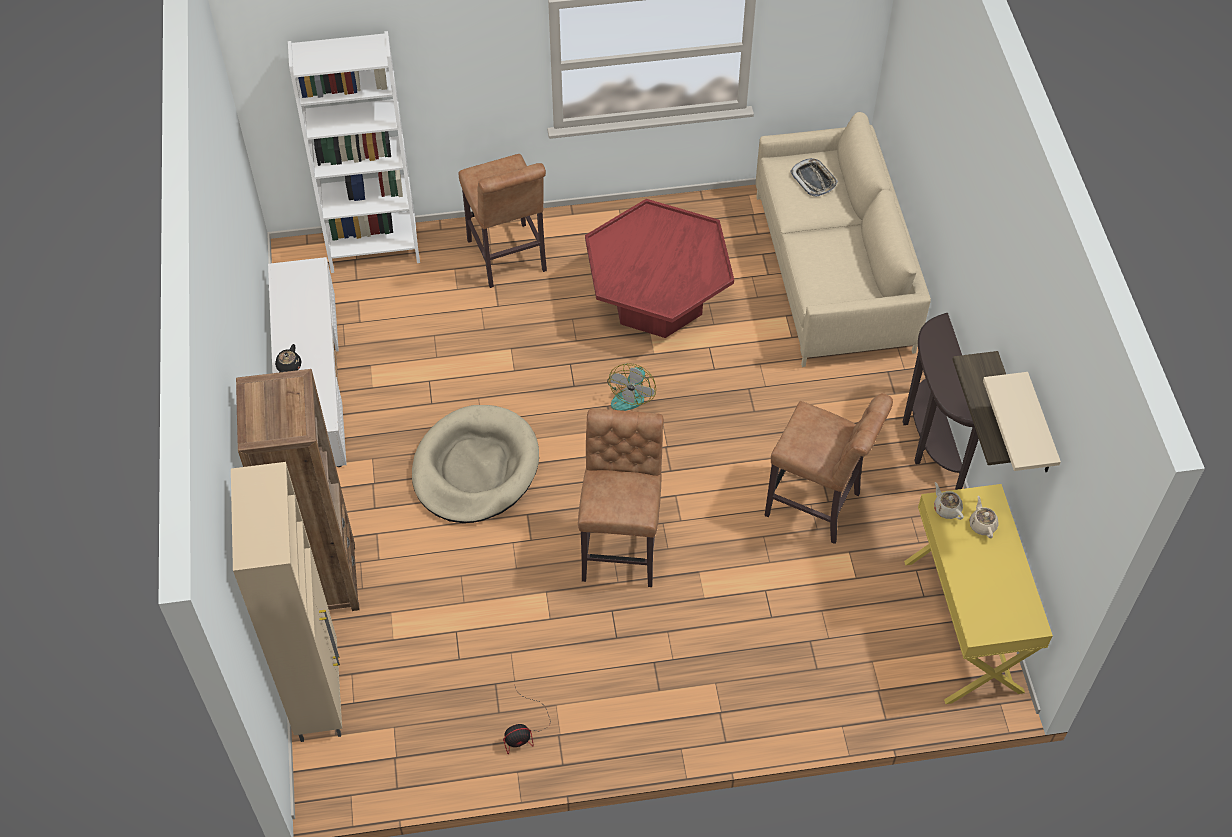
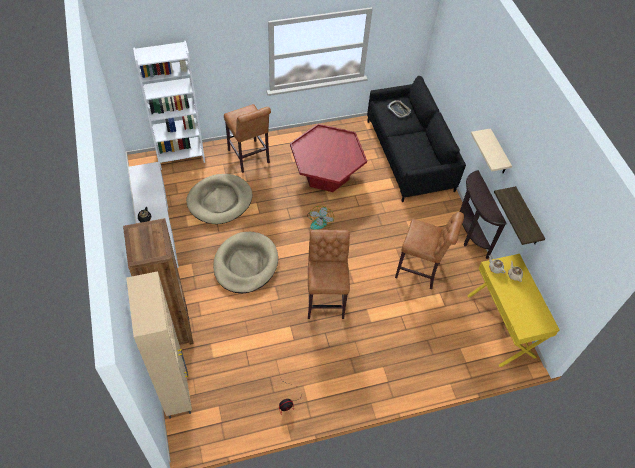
camera: 10 degrees left, 0 degrees up
(440, 341) = (220, 200): none -> beige dog bed
(833, 272) = (409, 155): beige sofa -> black sofa
(1039, 427) = (548, 223): beige shelf -> beige shelf (498, 153)

